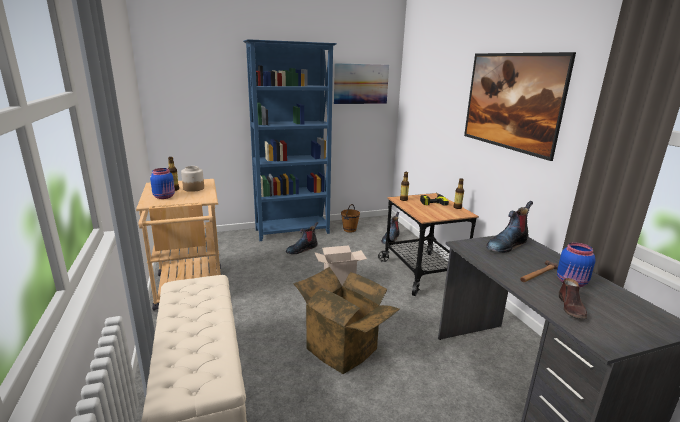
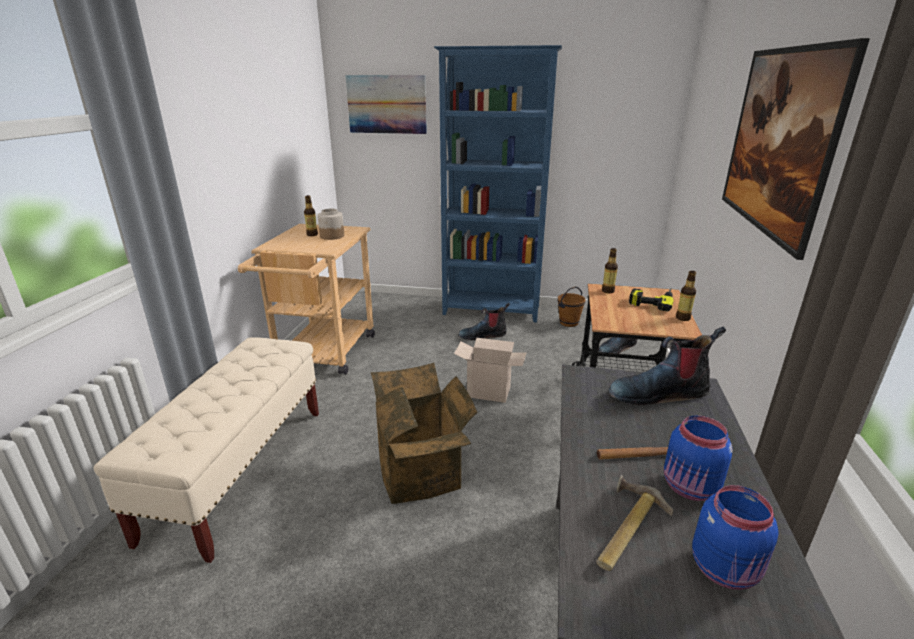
camera: 30 degrees right, 5 degrees up
(165, 197) = (292, 242): blue jar -> blue jar (726, 569)
(361, 84) = (616, 108): picture -> picture (386, 104)
(571, 308) = (623, 528): brown shoe -> hammer

